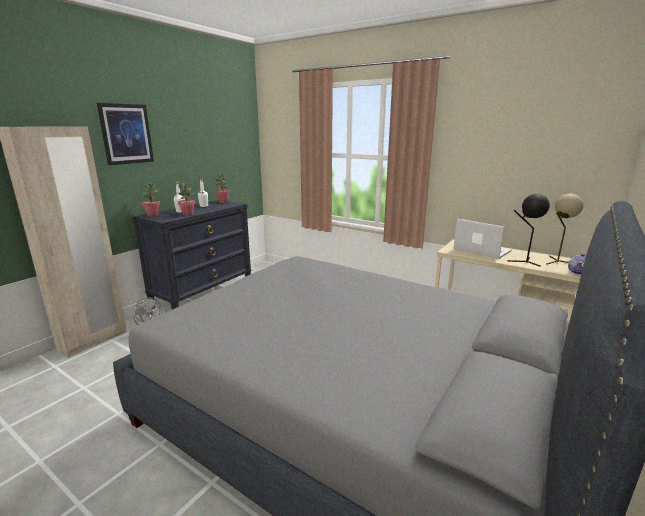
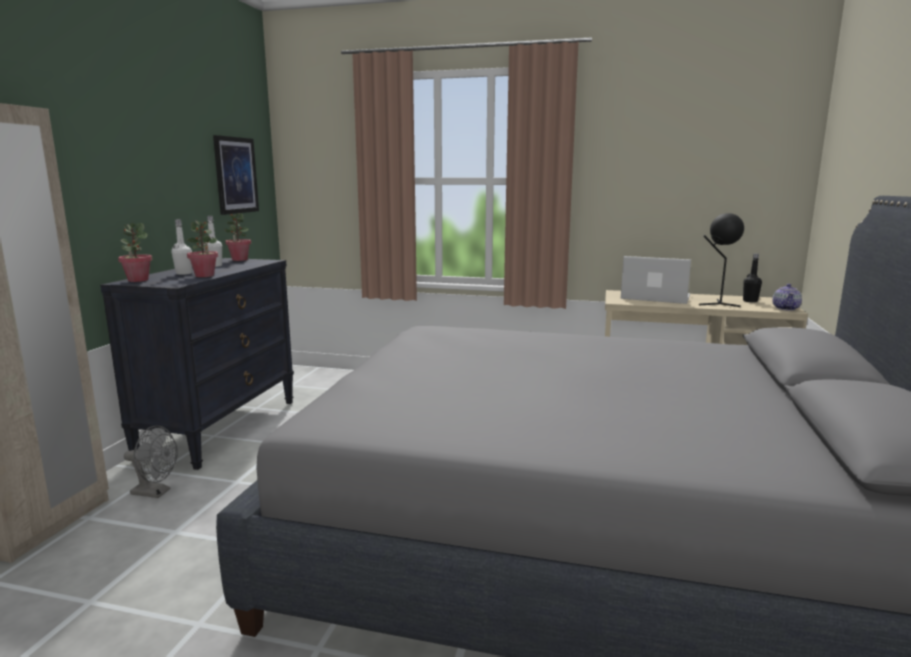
camera: 20 degrees left, 5 degrees down
(126, 134) = (88, 133): picture -> picture (236, 175)
(556, 261) = (750, 301): beige table lamp -> black bottle

